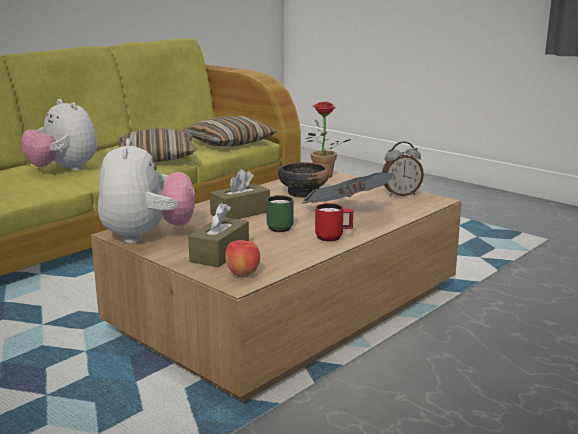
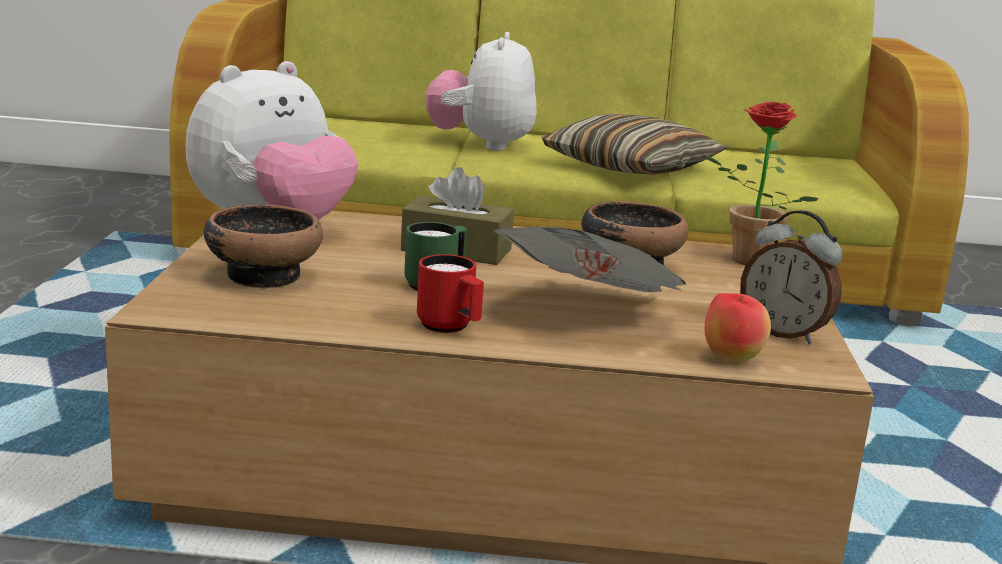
camera: 50 degrees right, 0 degrees up
(220, 253) = (264, 275): brown tissue box -> bowl
(229, 143) = (807, 185): pillow -> none
(242, 275) = (196, 306): apple -> apple (731, 358)

